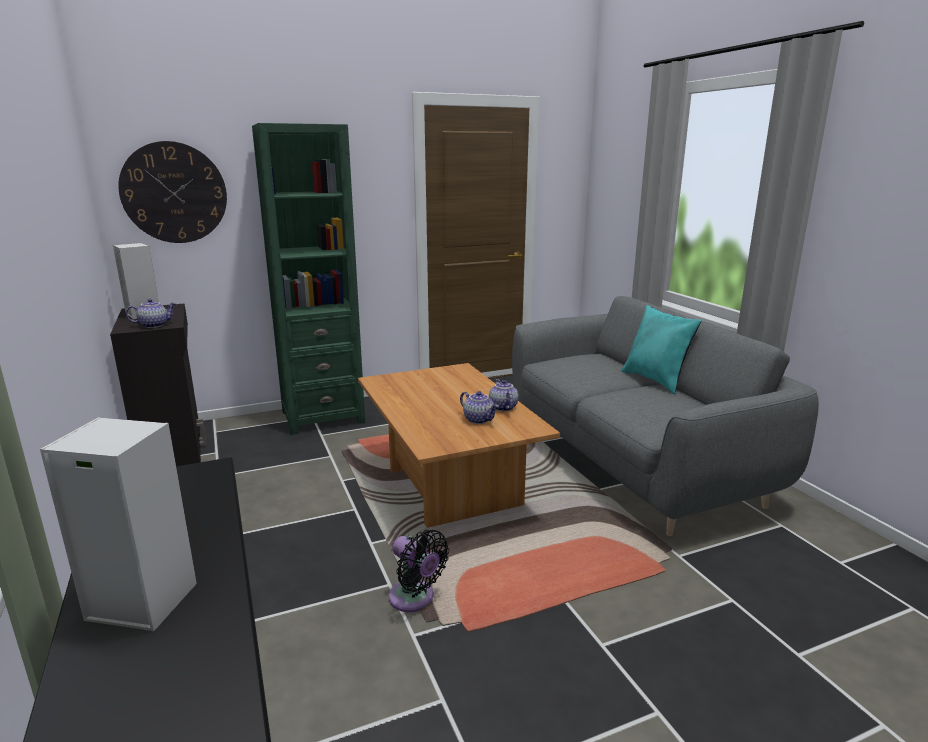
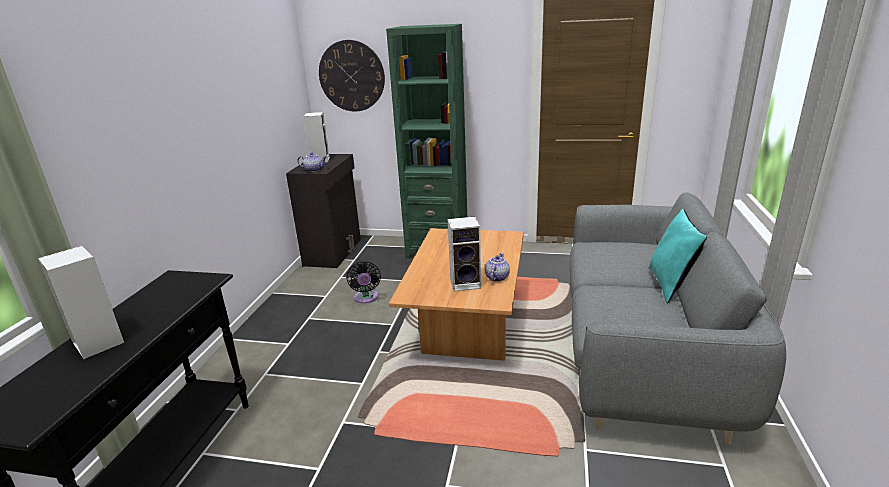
camera: 35 degrees right, 5 degrees up
(414, 599) = (366, 399): black fan -> black fan (366, 298)
(479, 419) = (466, 283): teapot -> speaker

